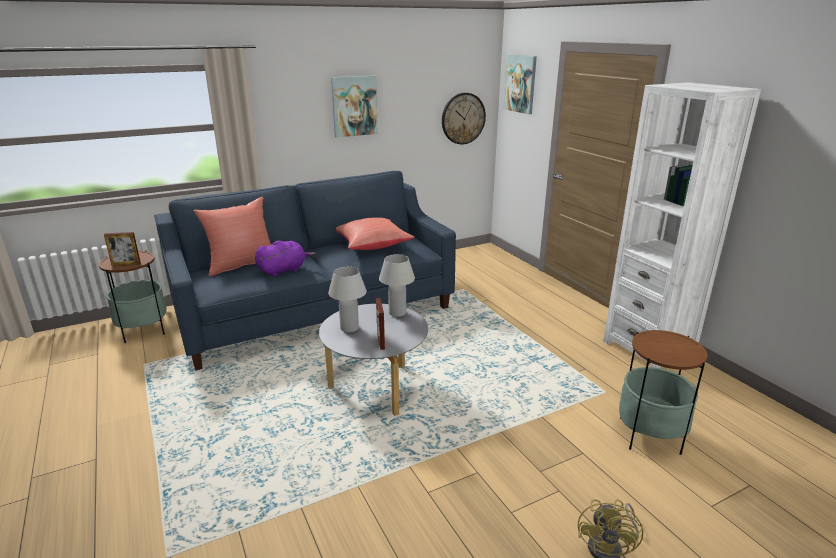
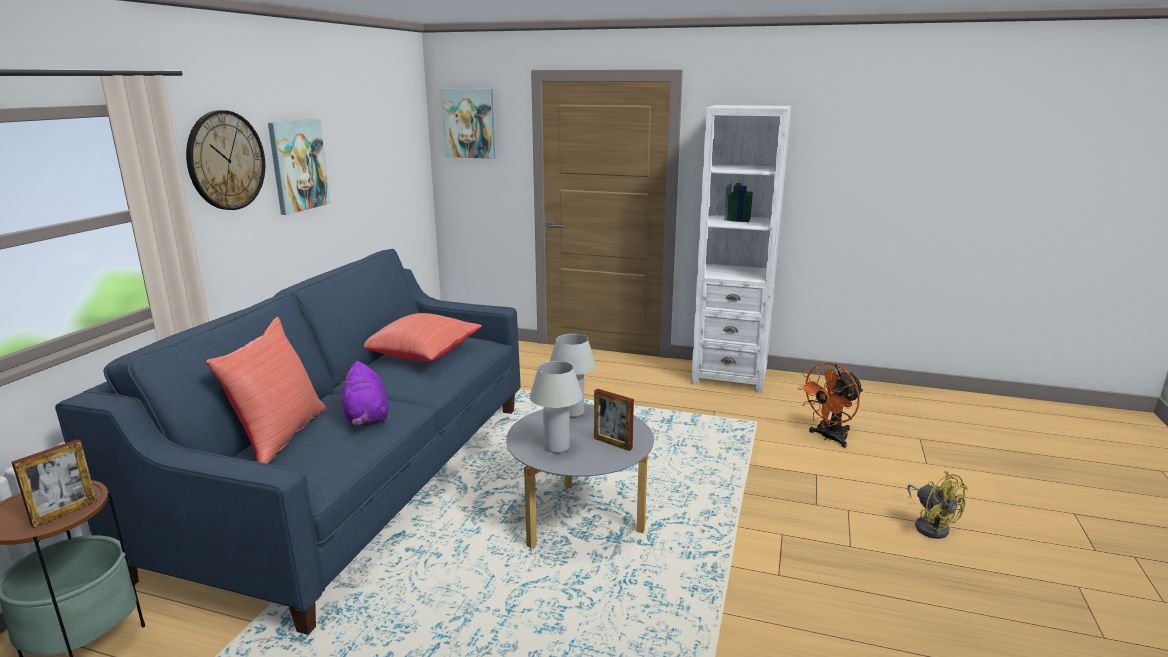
camera: 45 degrees left, 5 degrees down
(284, 270) = (366, 418): purple plush toy -> purple plush toy turned 150 degrees clockwise
(463, 118) = (404, 173): wall clock -> wall clock (226, 160)
(649, 435) = (829, 438): side table -> orange fan

